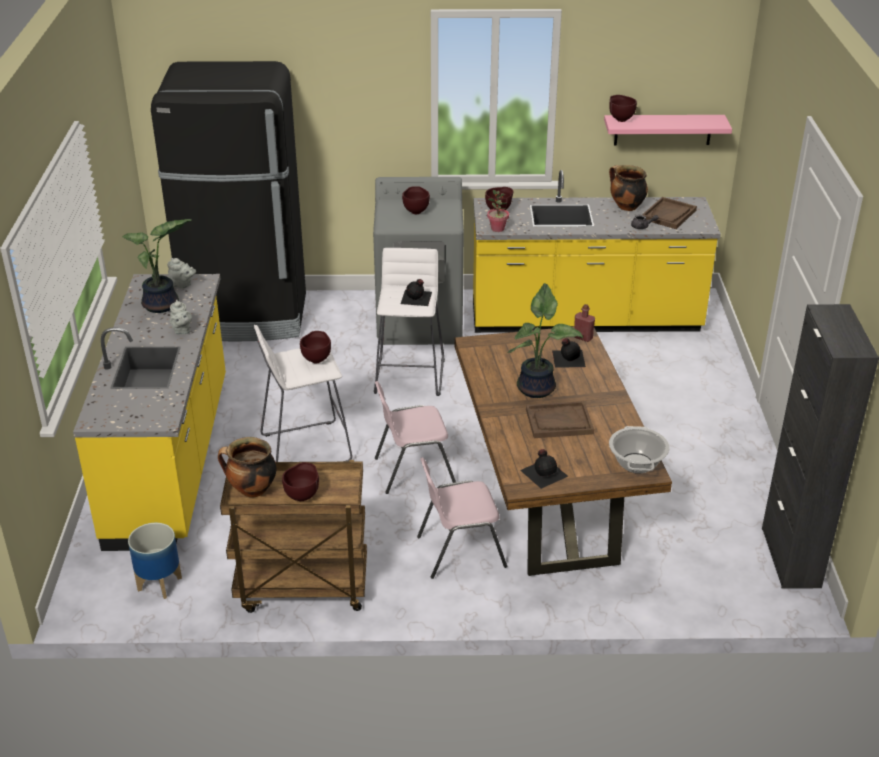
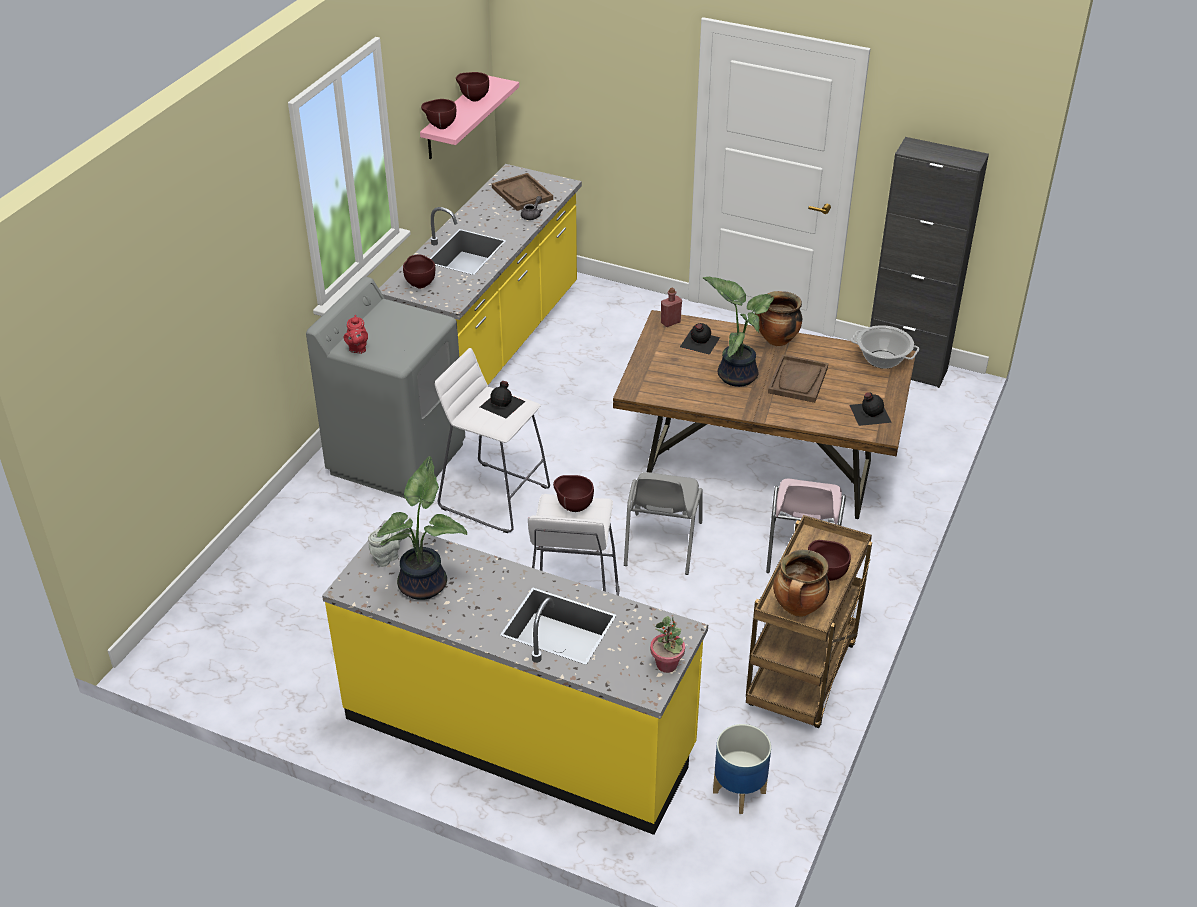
camera: 65 degrees left, 5 degrees up
(181, 330) = (497, 579): grey teapot -> none
(247, 316) = (260, 594): black fridge -> none
(390, 207) = (357, 348): none -> red teapot
(413, 470) = (661, 545): pink chair -> grey chair
(416, 211) = (385, 334): brown bowl -> brown bowl (473, 99)
(497, 229) = (459, 297): potted plant -> potted plant (667, 665)
(626, 207) = (484, 210): cooking pot -> cooking pot (776, 341)

